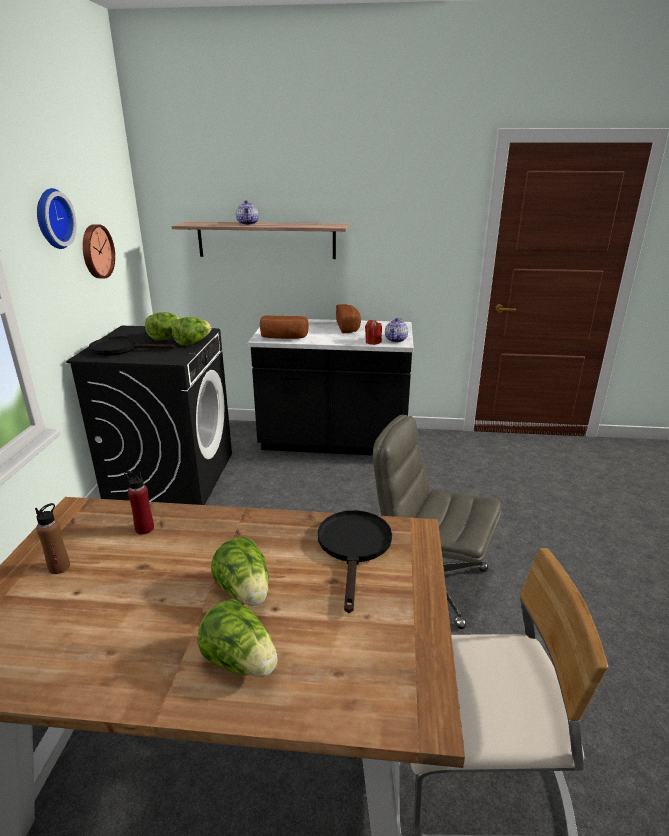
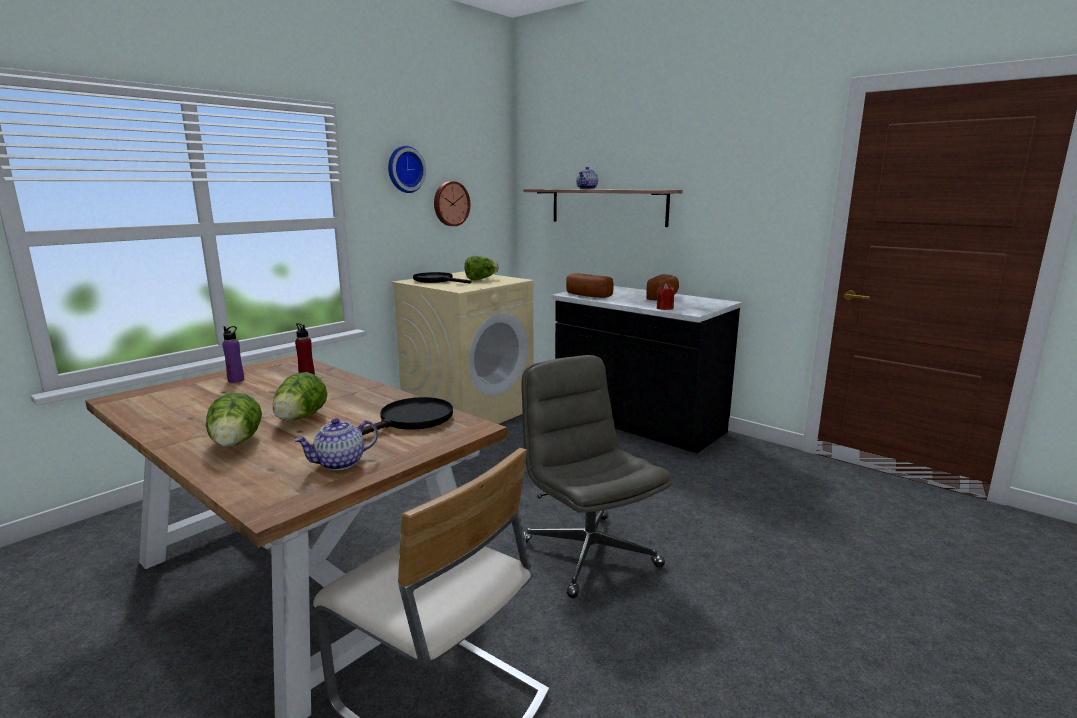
camera: 35 degrees right, 10 degrees down
(59, 567) = (236, 380): brown bottle -> purple bottle
(171, 477) = (468, 411): black washing machine -> beige washing machine
(192, 343) = (492, 284): lettuce -> none
(396, 340) = (692, 310): teapot -> teapot (340, 463)

